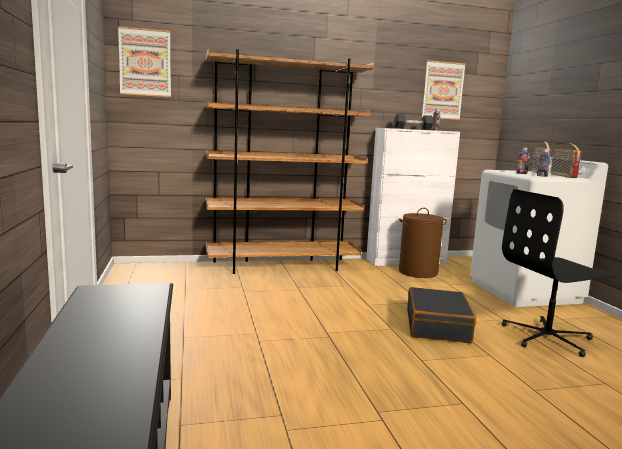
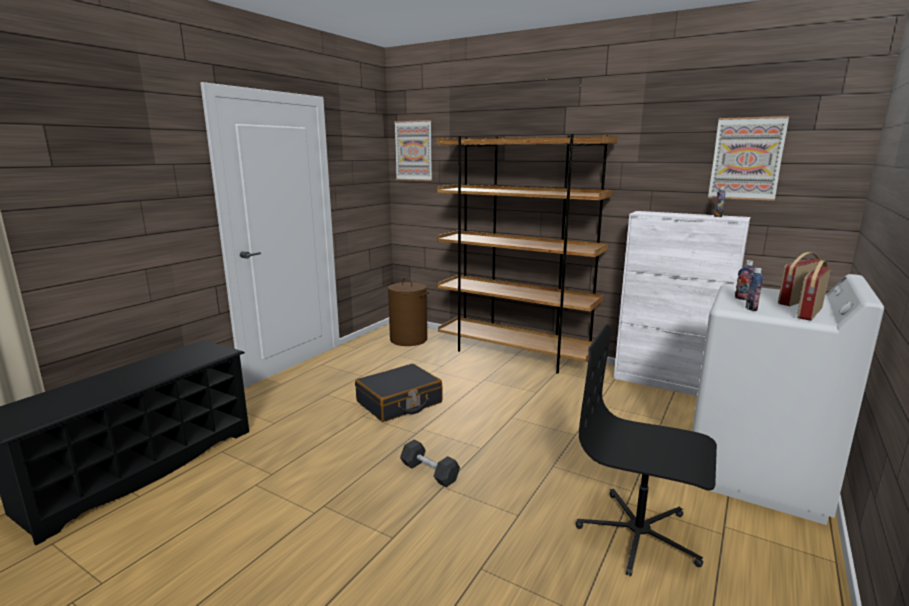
camera: 45 degrees right, 5 degrees up
(412, 129) = (678, 214): grey dumbbell -> grey dumbbell (429, 472)
(418, 272) = (652, 400): brown laundry basket -> brown laundry basket (409, 339)
(438, 326) = (532, 465): black suitcase -> black suitcase (399, 403)

